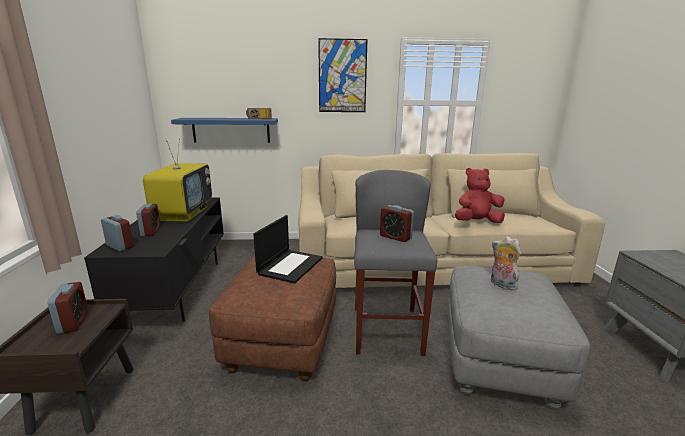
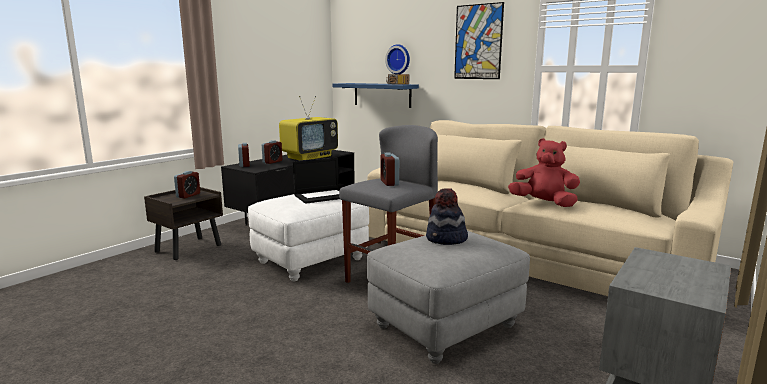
camera: 40 degrees right, 5 degrees down
(250, 91) = (399, 59): none -> wall clock
(282, 342) = (311, 260): brown ottoman -> white ottoman
(501, 285) = (446, 239): plush toy -> hat

